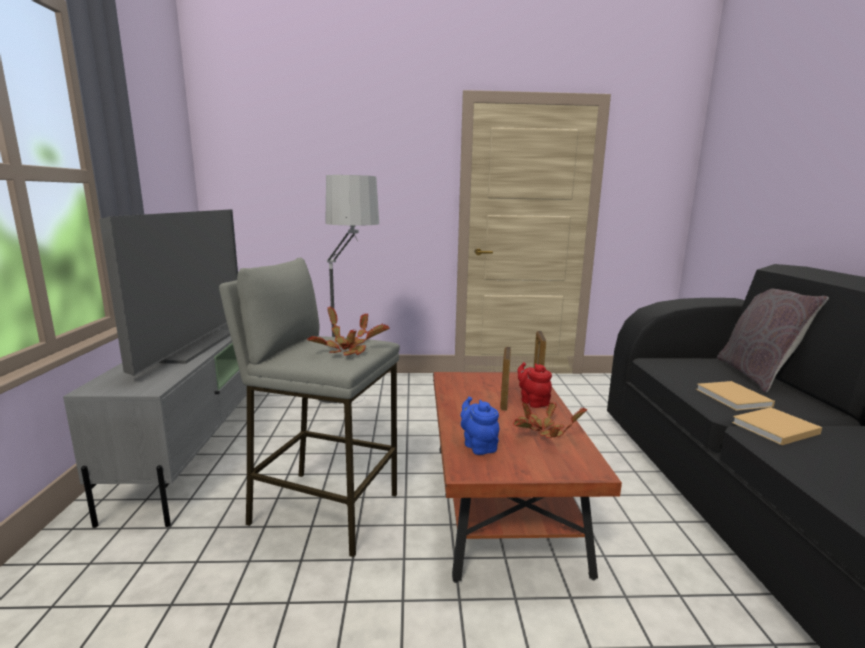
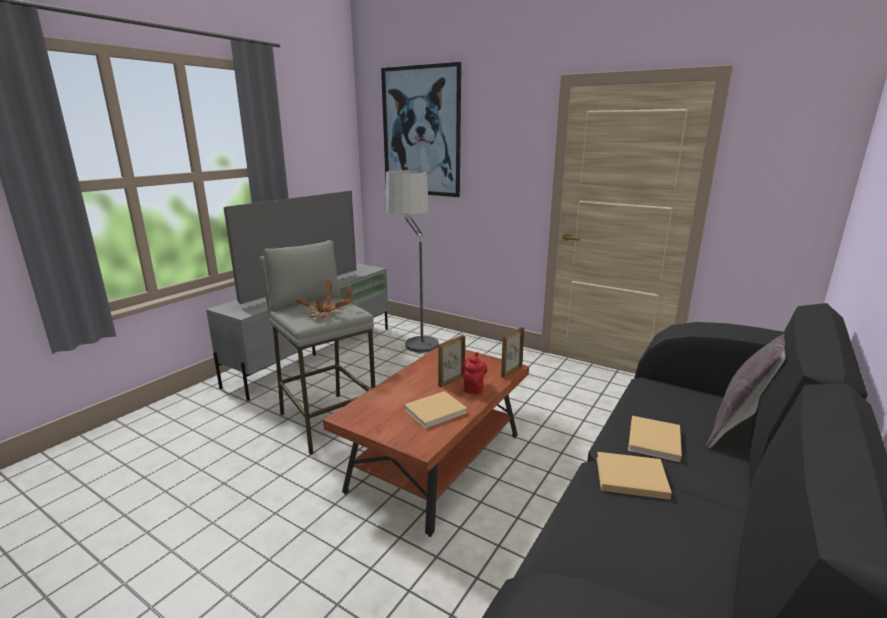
camera: 35 degrees right, 5 degrees up
(294, 144) = (421, 132): none -> picture
(478, 445) = (379, 404): blue teapot -> none
(541, 432) = (437, 410): potted plant -> beige book

